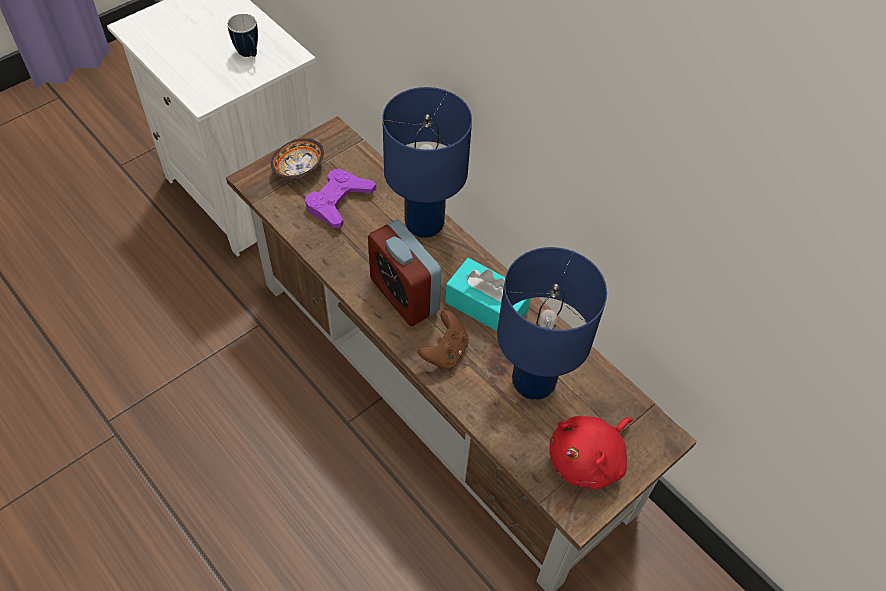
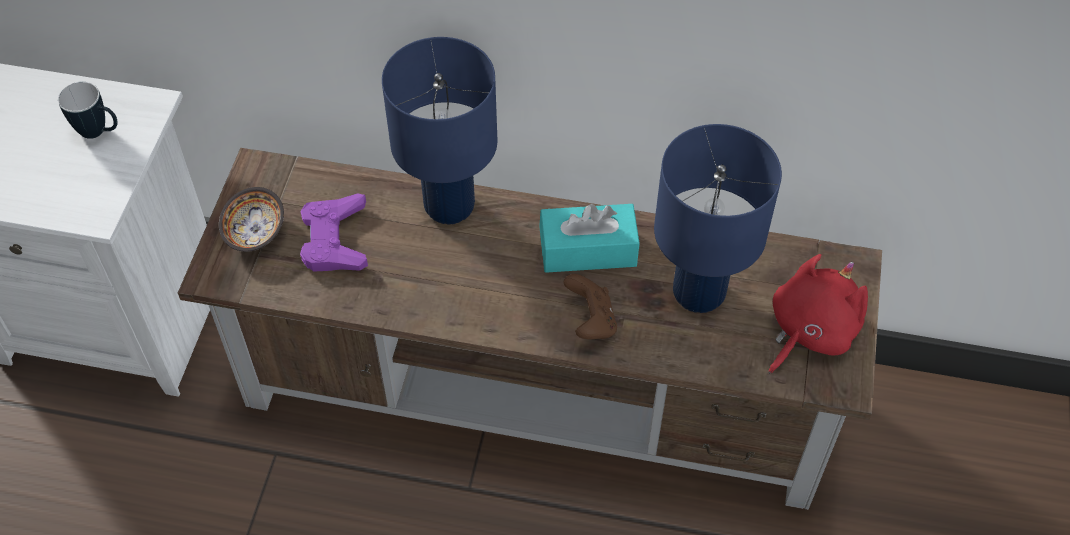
camera: 35 degrees left, 0 degrees up
(404, 295) = (497, 292): alarm clock -> none
(588, 459) = (809, 331): red plush toy -> red plush toy turned 150 degrees counterclockwise

